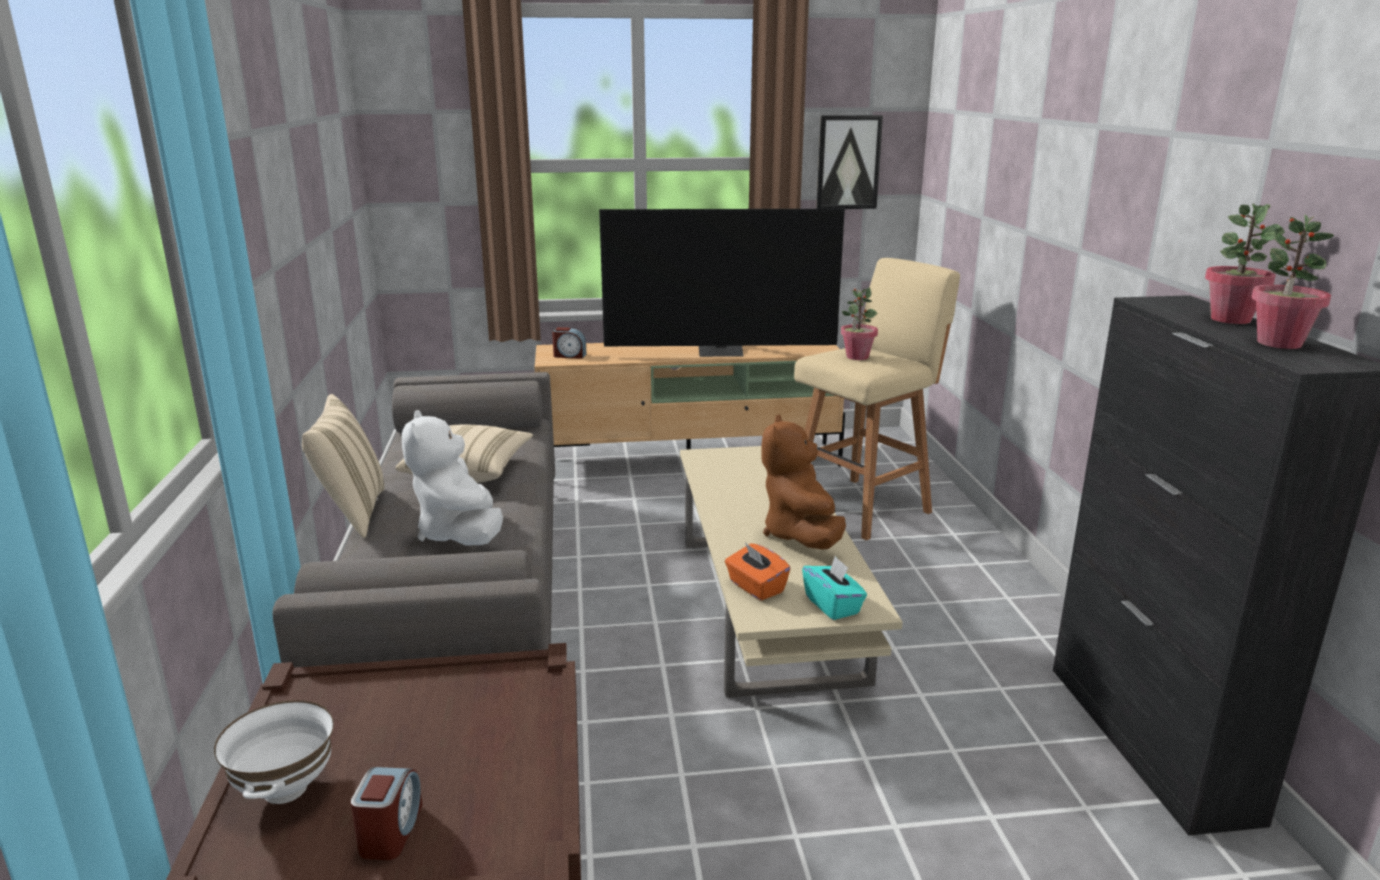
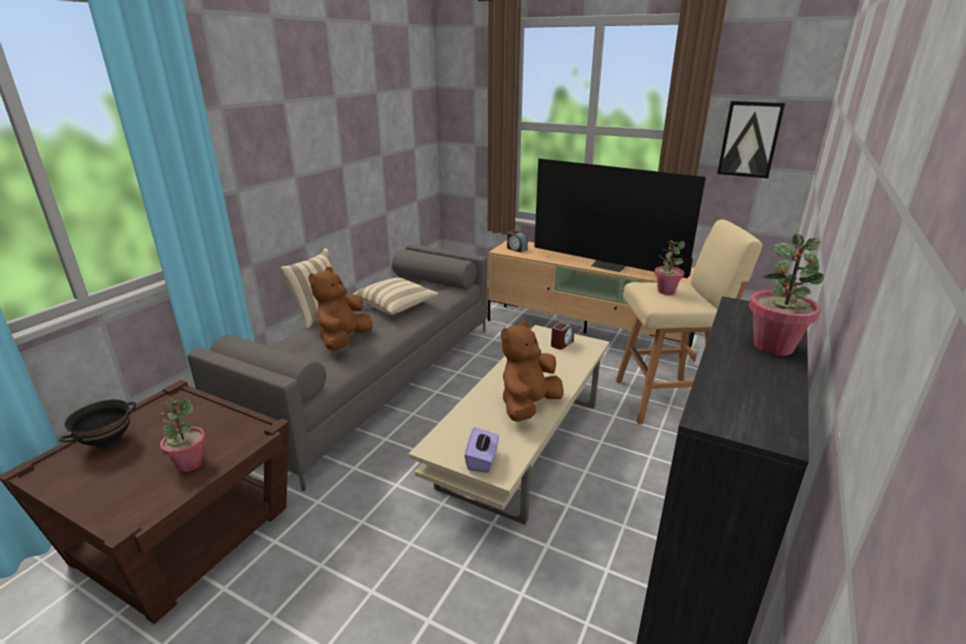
camera: 35 degrees right, 5 degrees up
(286, 790) = (108, 442): white bowl -> black bowl
(391, 831) = (106, 482): alarm clock -> alarm clock (561, 343)
(460, 534) = (344, 341): white plush toy -> brown plush toy
(756, 587) = (456, 429): orange tissue box -> none
(833, 605) = (482, 460): turquoise tissue box -> purple tissue box
(1279, 343) = (750, 386): potted plant -> potted plant (189, 463)

